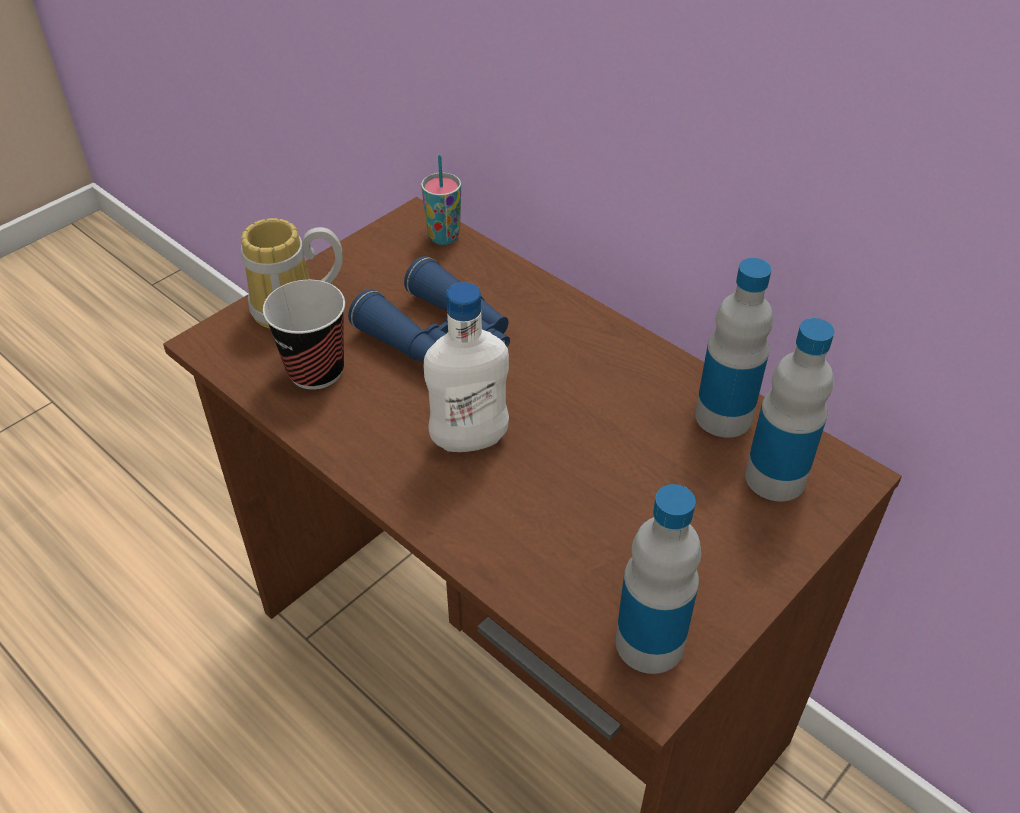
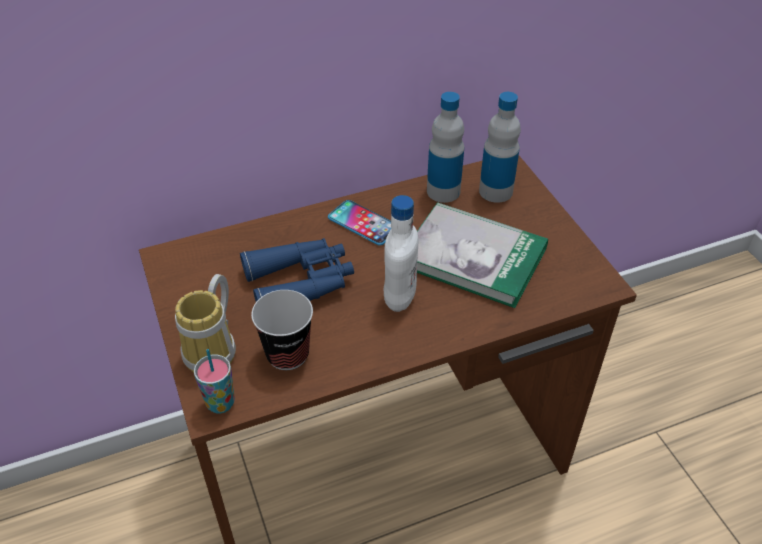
camera: 65 degrees left, 0 degrees up
(444, 237) = (198, 249): cup -> cup (220, 403)
(589, 356) = (363, 223): none -> phone
(603, 495) = (474, 257): none -> book
(649, 643) = (577, 276): bottle -> none

